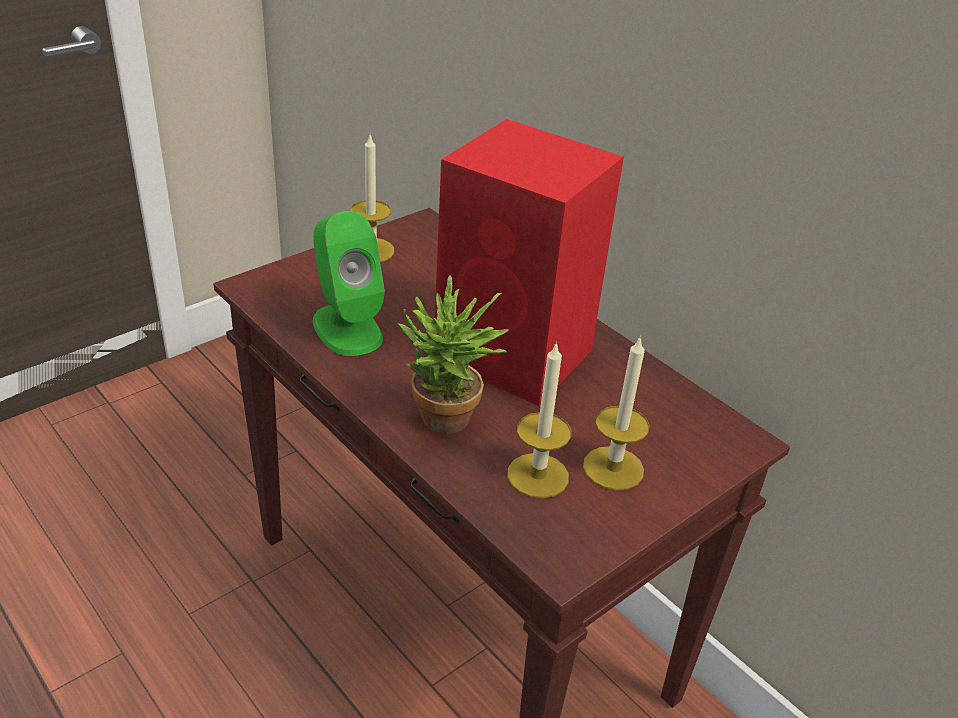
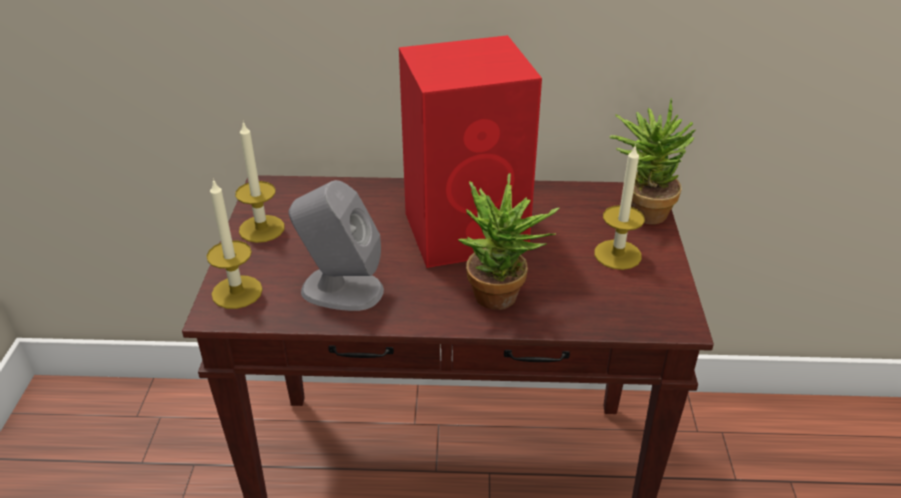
camera: 45 degrees left, 0 degrees up
(347, 328) = (341, 289): green speaker -> grey speaker
(538, 475) = (593, 288): candle -> candle (237, 292)
(713, 451) = (641, 210): none -> potted plant

